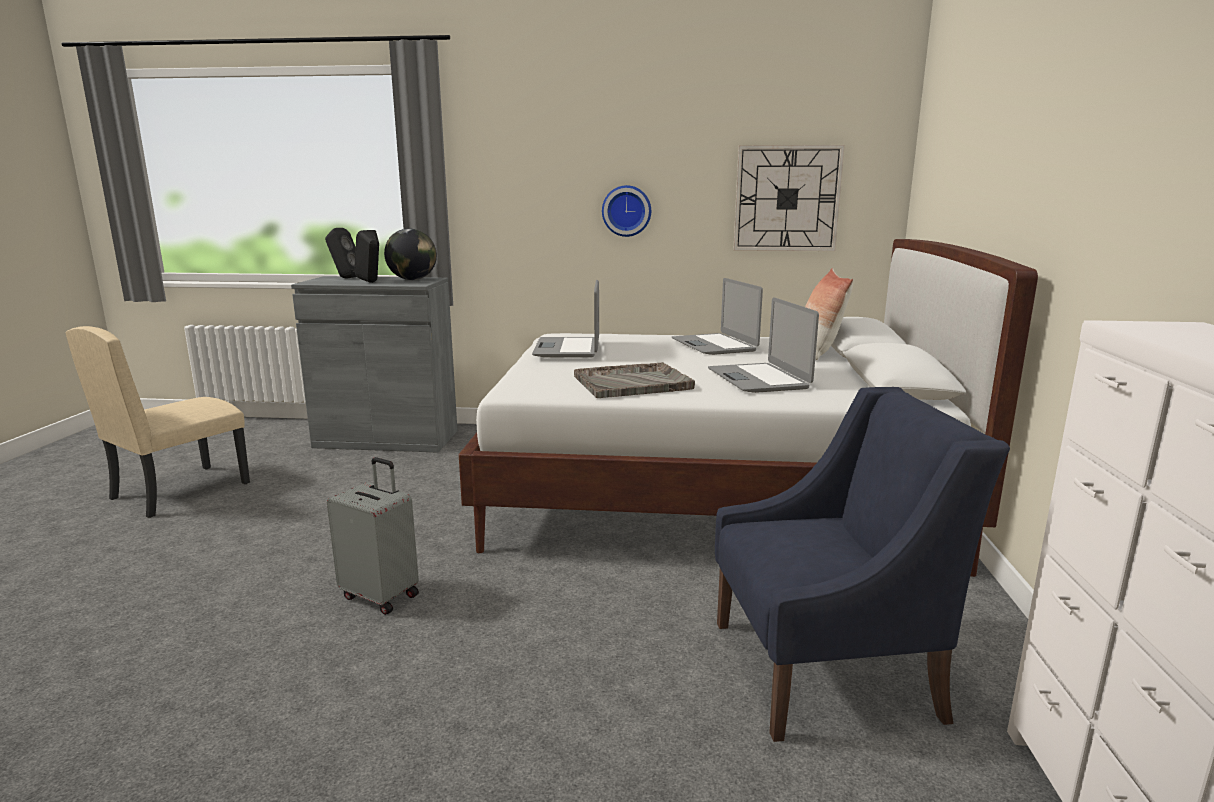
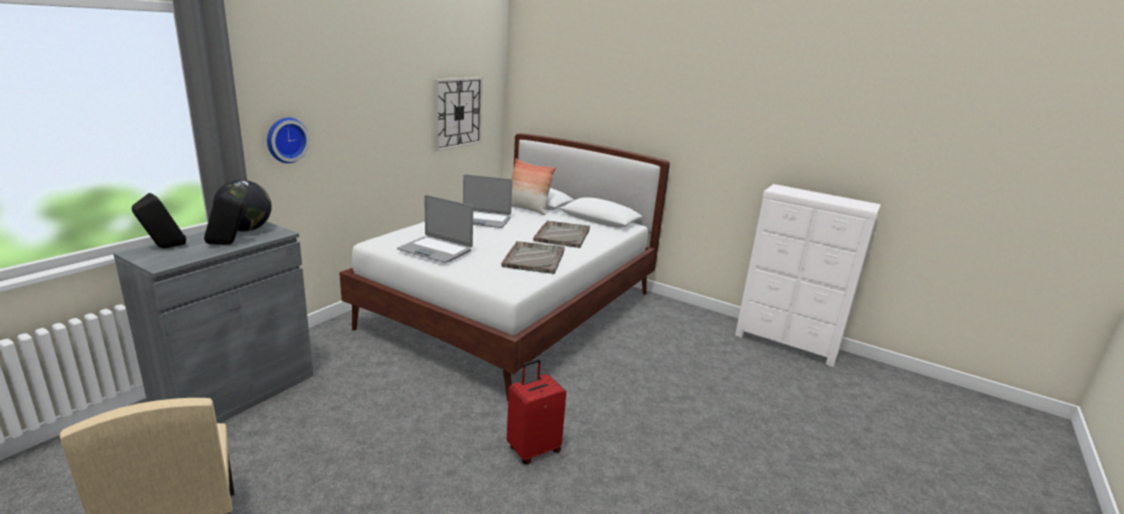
camera: 65 degrees left, 5 degrees up
(381, 595) = (533, 449): grey suitcase -> red suitcase
(626, 211) = (374, 132): wall clock -> wall clock (286, 139)
(758, 379) = (562, 235): laptop -> grey tray
(826, 668) = (686, 349): blue armchair -> none

